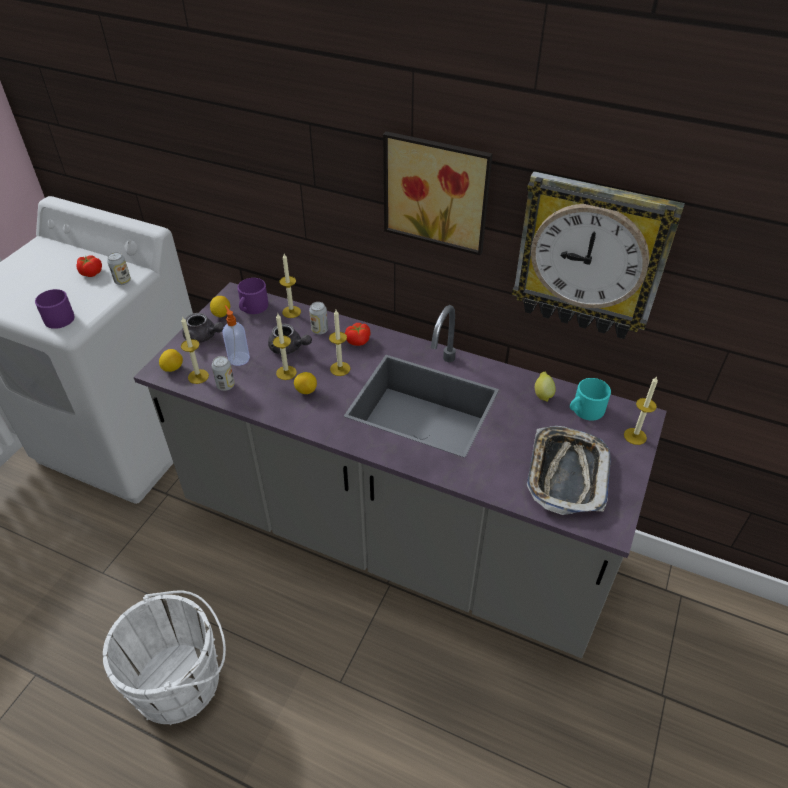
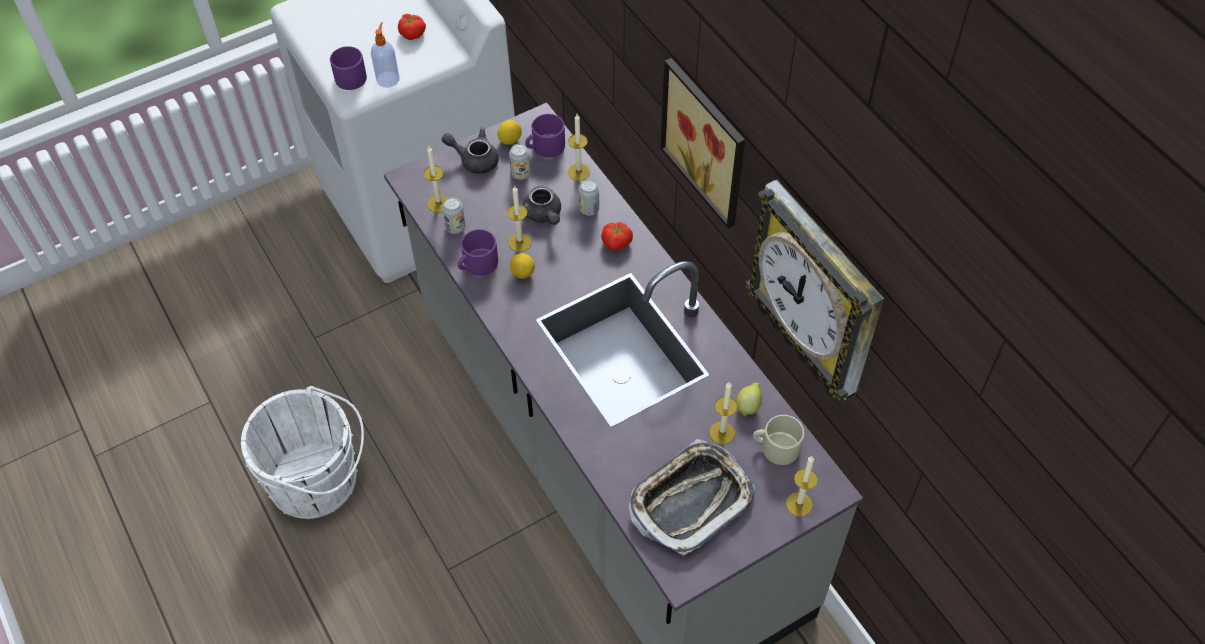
camera: 35 degrees right, 10 degrees up
(122, 281) = (433, 59): can -> can (520, 174)
(173, 368) = (423, 182): lemon -> none
(203, 337) = (474, 159): grey teapot -> grey teapot turned 135 degrees clockwise
(238, 358) = (489, 202): soap dispenser -> soap dispenser (388, 79)
(265, 401) = (477, 264): none -> purple mug
(340, 369) = (573, 265): candle -> candle (722, 433)
(585, 410) = (775, 447): turquoise mug -> beige mug

